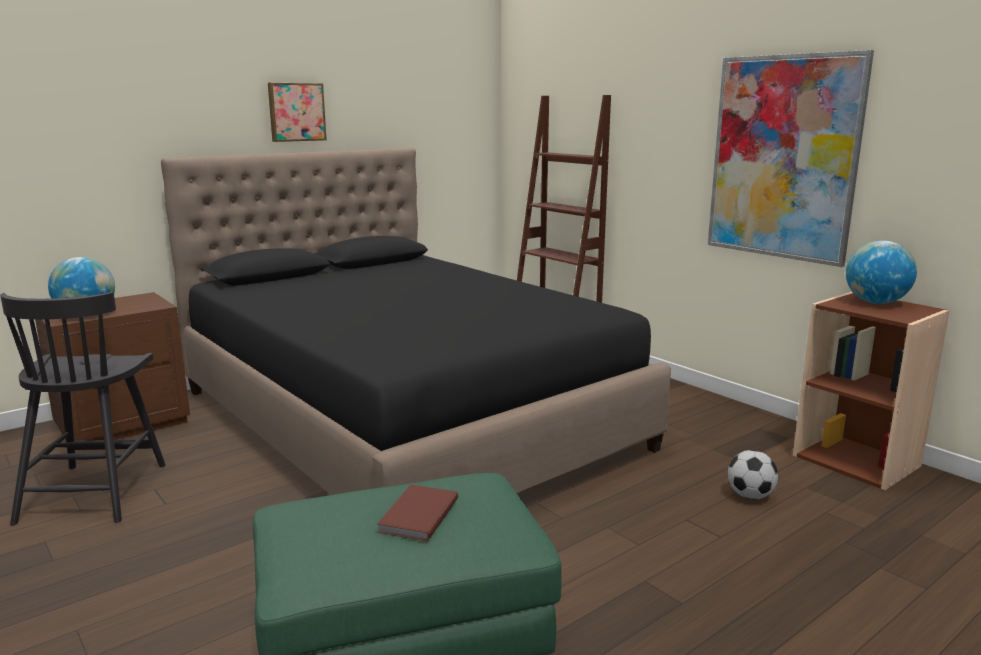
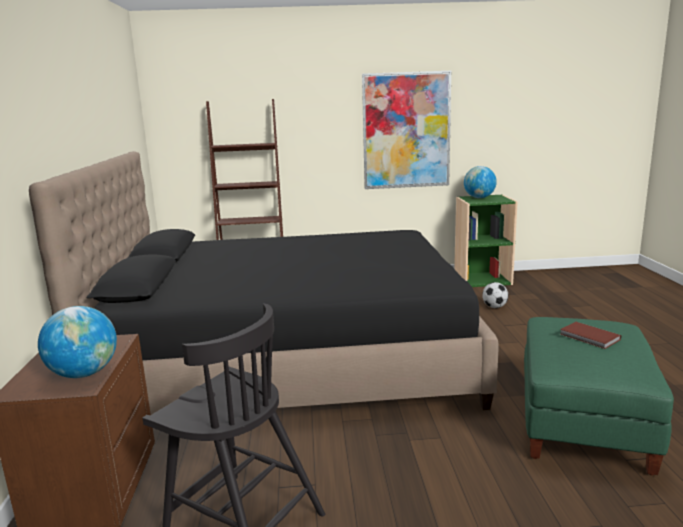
camera: 55 degrees left, 0 degrees up
(296, 112) = (73, 124): picture -> none
(858, 461) = (483, 279): brown bookcase -> green bookcase

